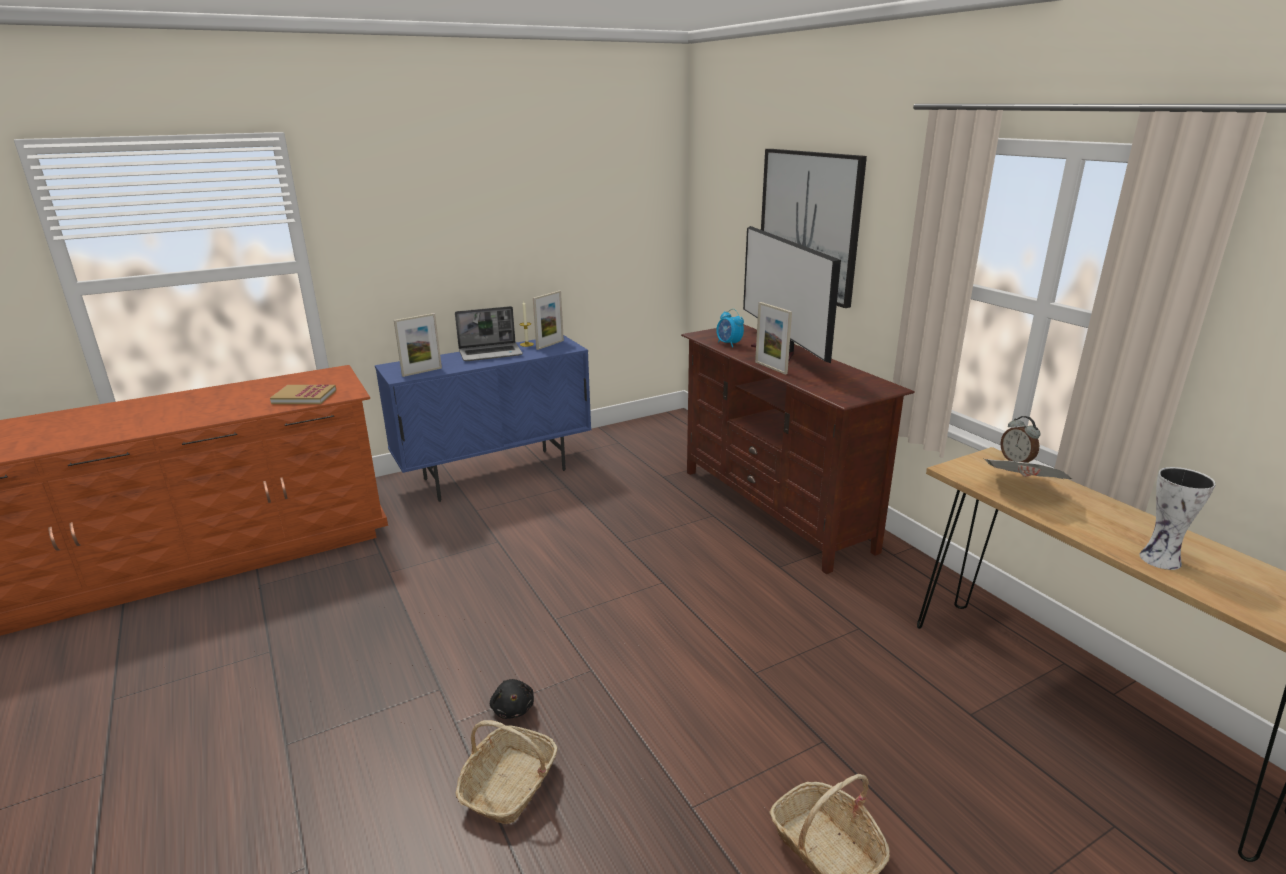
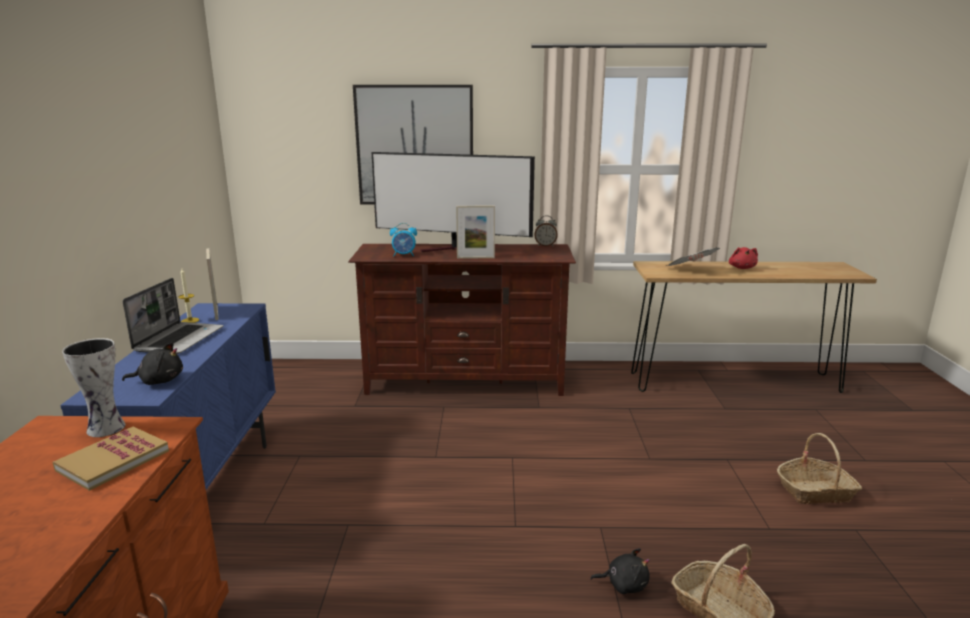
camera: 60 degrees left, 5 degrees down
(422, 372) = (159, 381): picture frame -> black plush toy
(1016, 461) = (657, 262): alarm clock -> alarm clock (545, 245)
(1121, 525) = (742, 268): none -> red plush toy
(1161, 560) = (779, 272): vase -> vase (107, 428)

